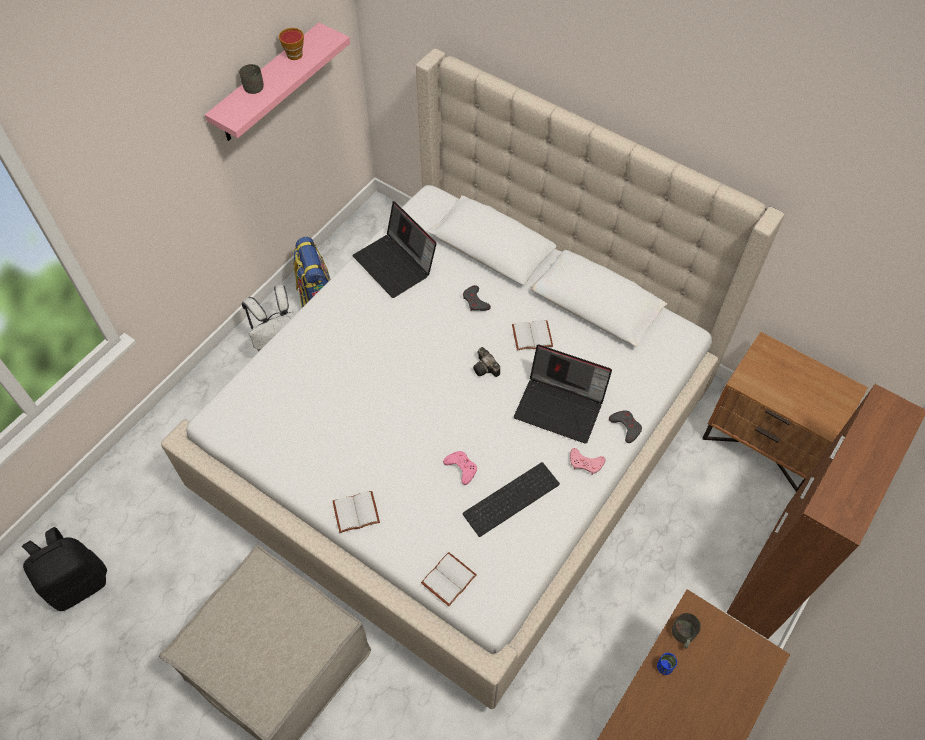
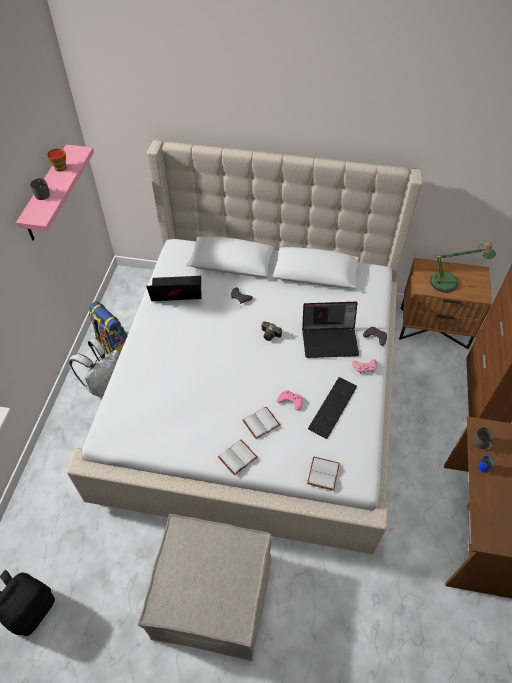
camera: 25 degrees left, 5 degrees down
(396, 264) = (175, 293): laptop -> laptop turned 150 degrees clockwise
(532, 335) = (287, 304): white book -> white book (261, 422)
(789, 389) = (449, 283): none -> table lamp

